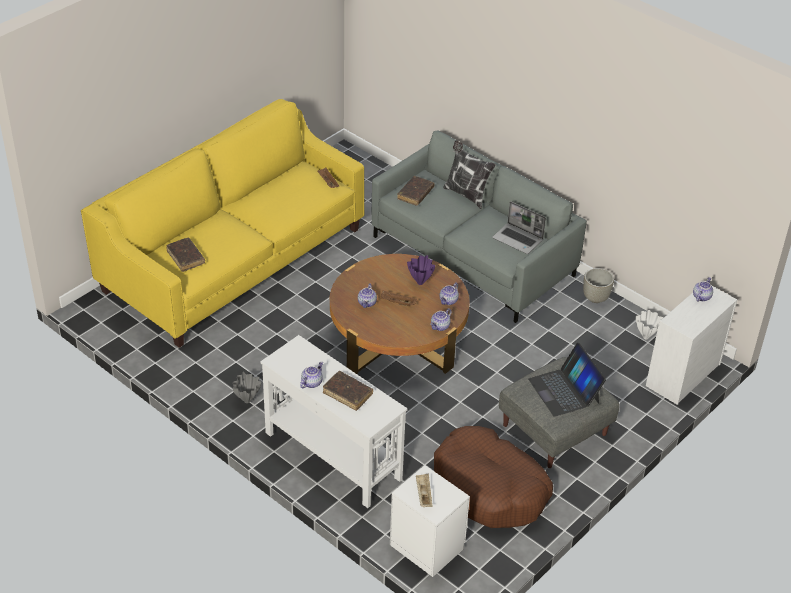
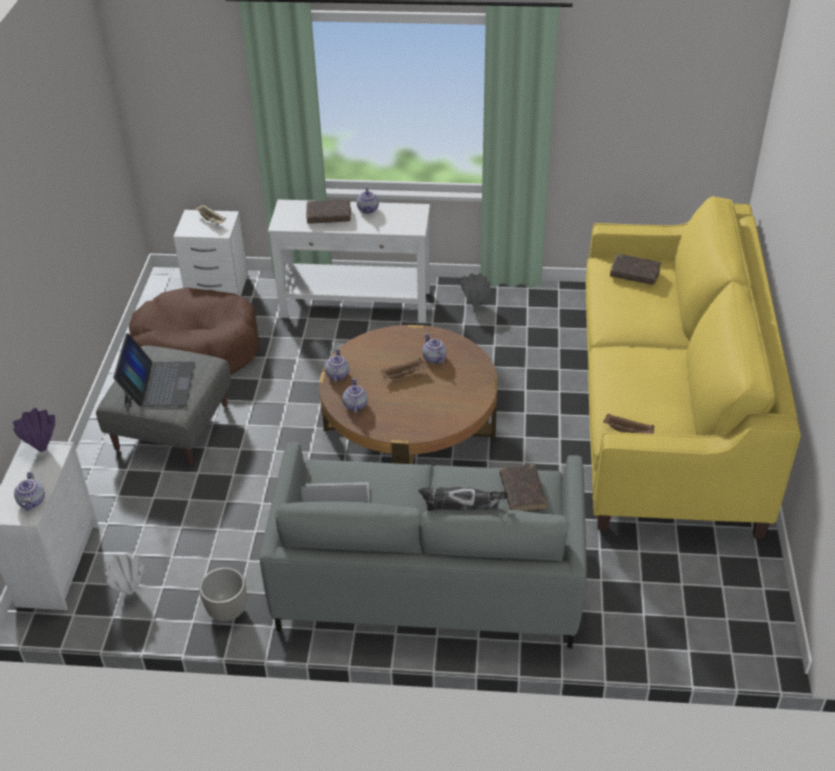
camera: 145 degrees right, 0 degrees up
(420, 283) = (405, 407): purple vase -> purple vase (42, 448)
(564, 391) = (158, 384): laptop -> laptop turned 60 degrees clockwise

